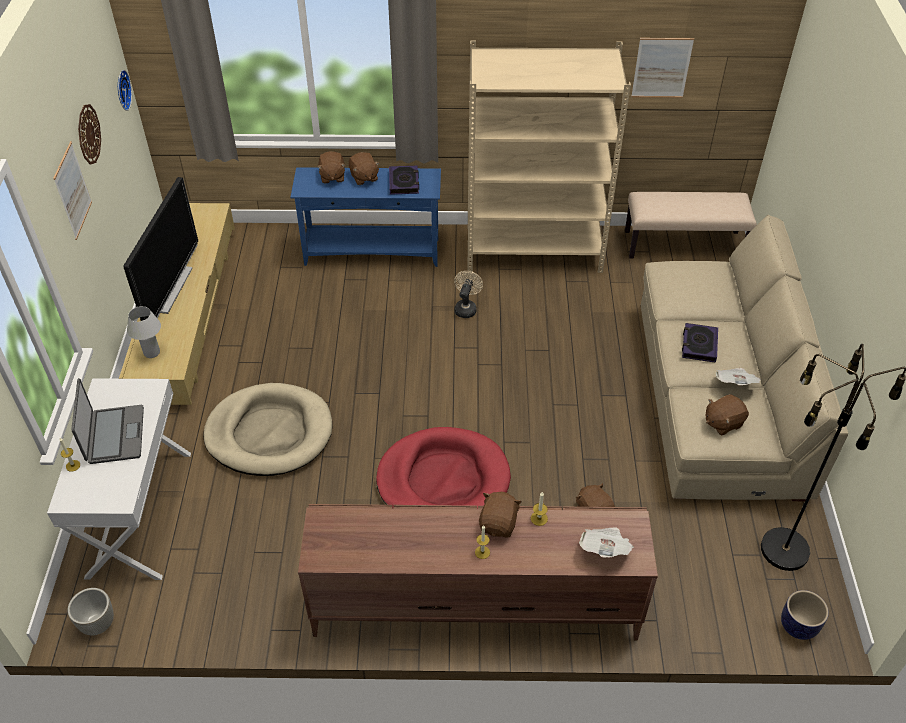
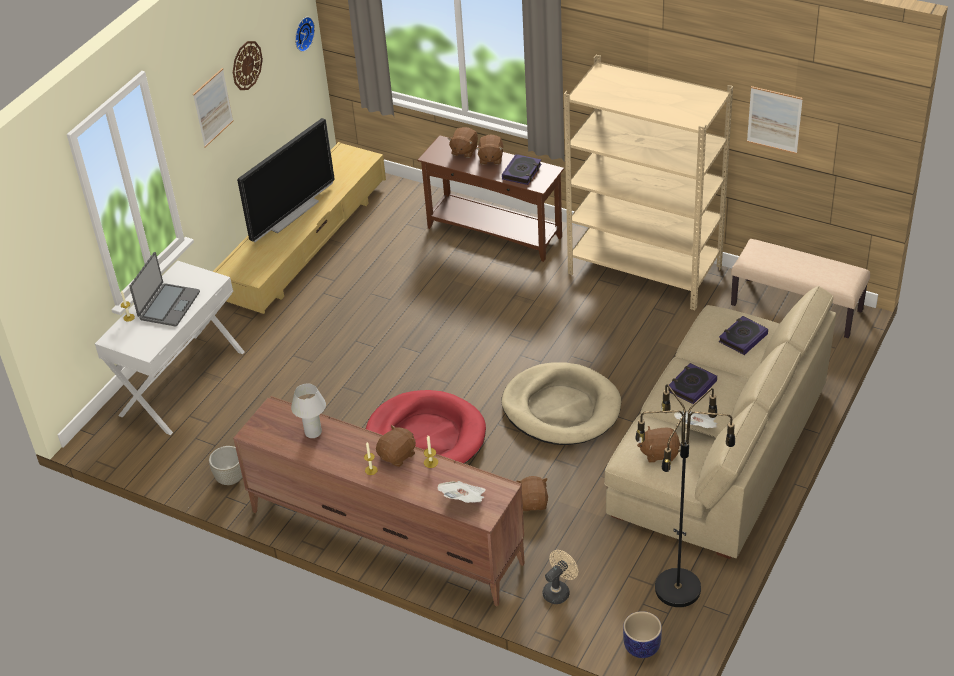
camera: 30 degrees right, 5 degrees down
(97, 623) = (110, 449): grey planter -> grey planter (230, 478)
(152, 352) = (247, 260): white table lamp -> white table lamp (313, 432)
(269, 433) = (313, 356): beige dog bed -> beige dog bed (561, 408)
(372, 251) = (495, 232): blue console table -> brown console table
(466, 308) = (544, 305): beige fan -> beige fan (559, 591)
(706, 284) = (742, 338): none -> book

